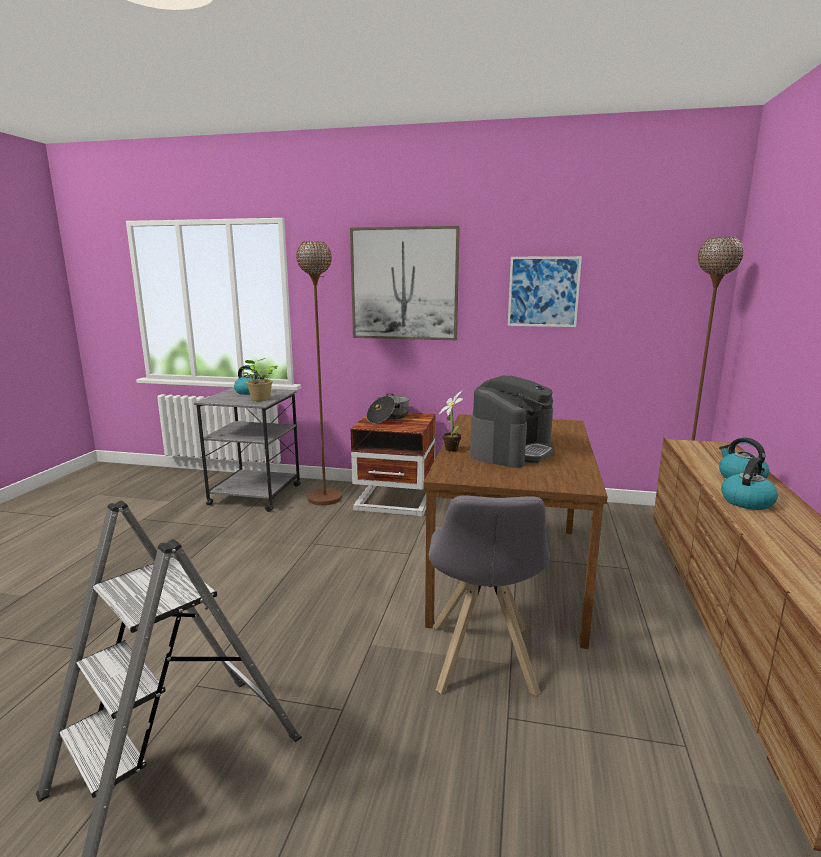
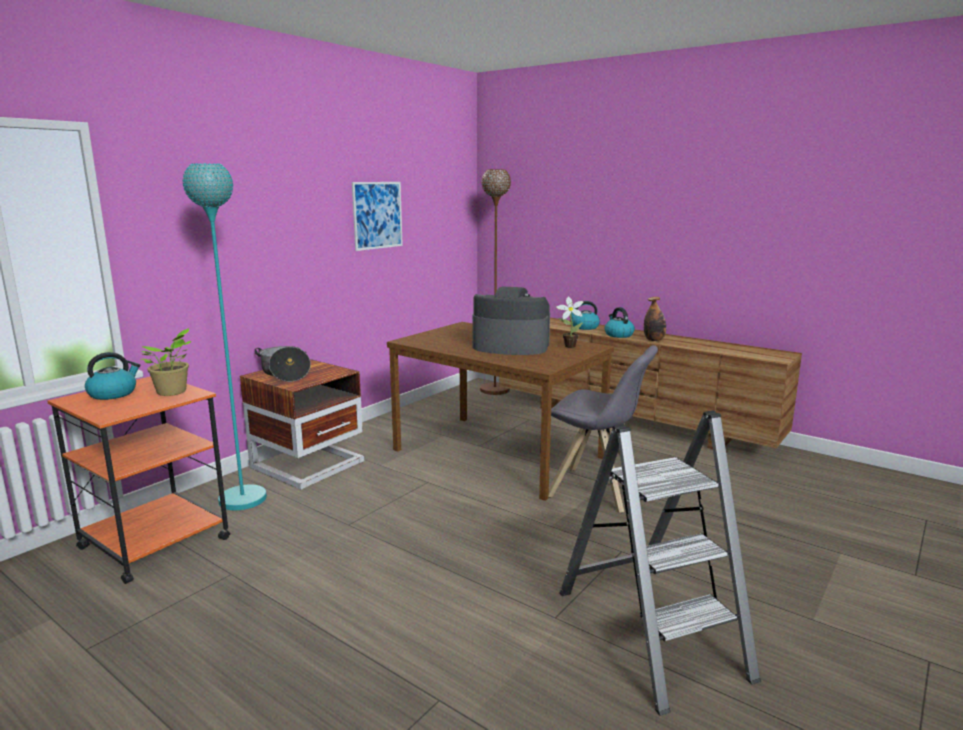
camera: 65 degrees left, 0 degrees up
(256, 495) = (157, 542): grey cart -> orange cart
(325, 498) = (242, 499): brown floor lamp -> turquoise floor lamp
(404, 284) = (260, 214): picture -> none
(451, 448) = (484, 357): potted plant -> potted plant (568, 346)
(511, 451) = (510, 346): coffee machine -> coffee machine turned 45 degrees counterclockwise
(773, 528) = (654, 340): none -> bottle

